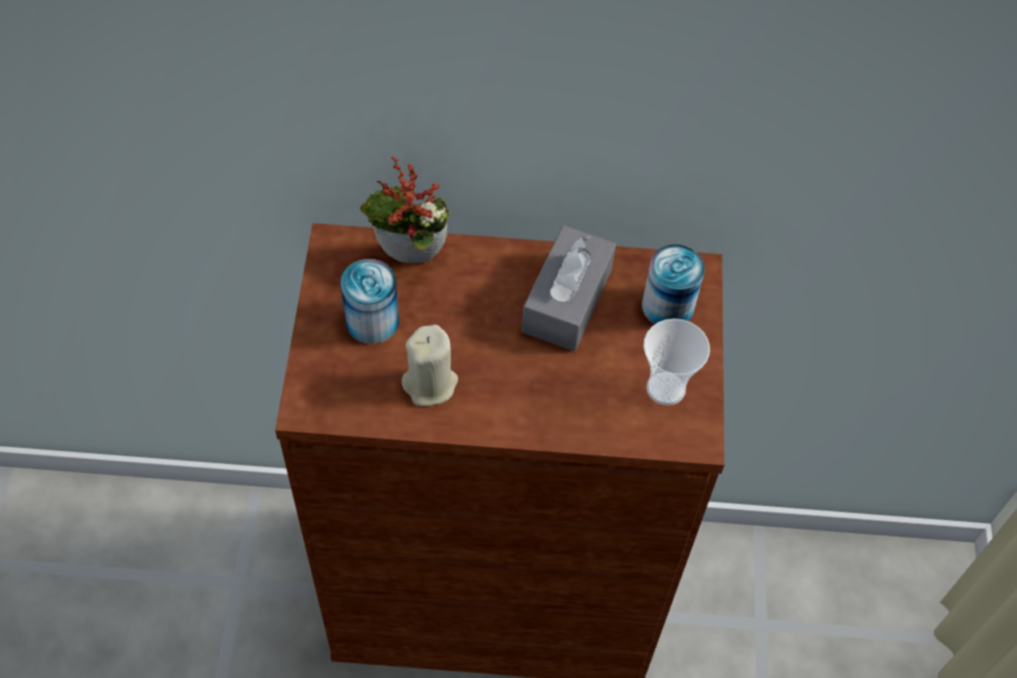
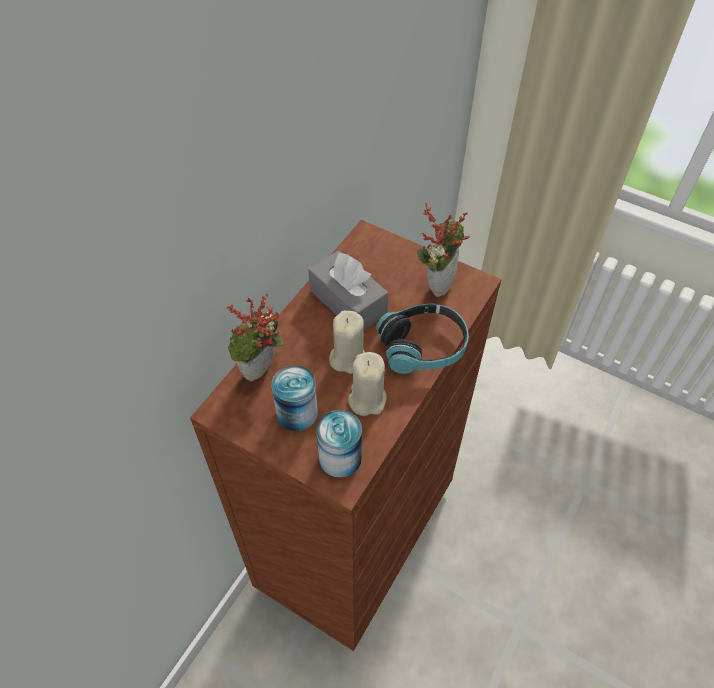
camera: 60 degrees left, 5 degrees down
(480, 338) = (348, 358): none -> beige candle
(545, 413) = (423, 347): none -> headphones
(666, 388) = (437, 282): cup -> potted plant
(667, 306) = (381, 257): can -> can (340, 457)

